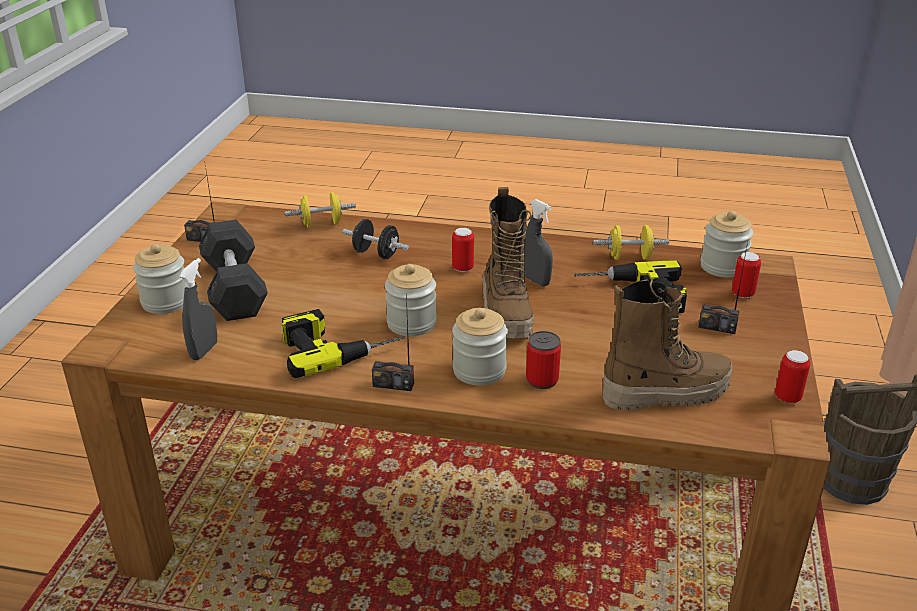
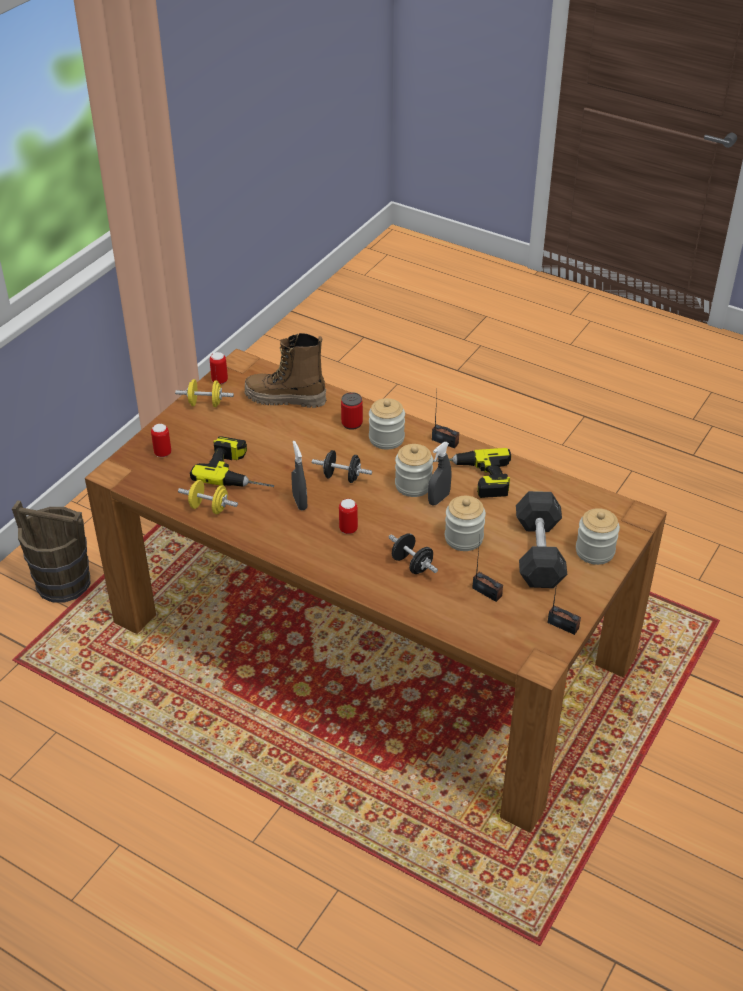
camera: 160 degrees left, 10 degrees up
(204, 351) = (565, 496): grey spray bottle -> grey spray bottle (438, 499)
(321, 224) = (448, 619): yellow dumbbell -> yellow dumbbell (205, 403)
(506, 314) = (342, 477): boot -> black dumbbell
(717, 327) = (209, 432): radio -> radio (487, 592)
(723, 267) = (149, 479): jar -> jar (463, 538)

